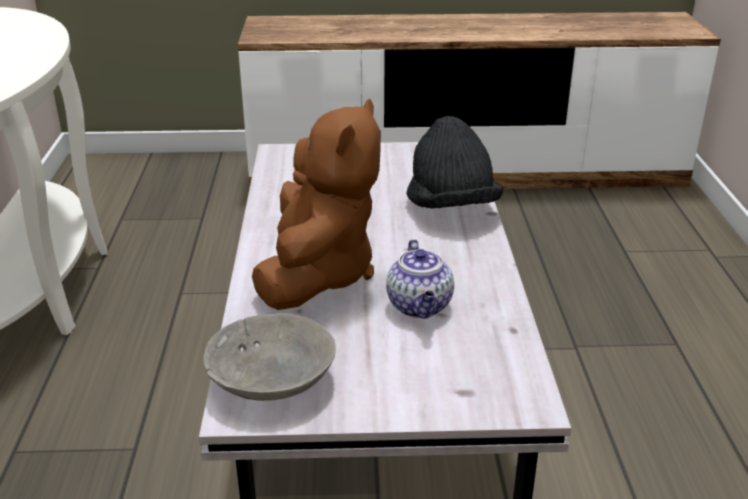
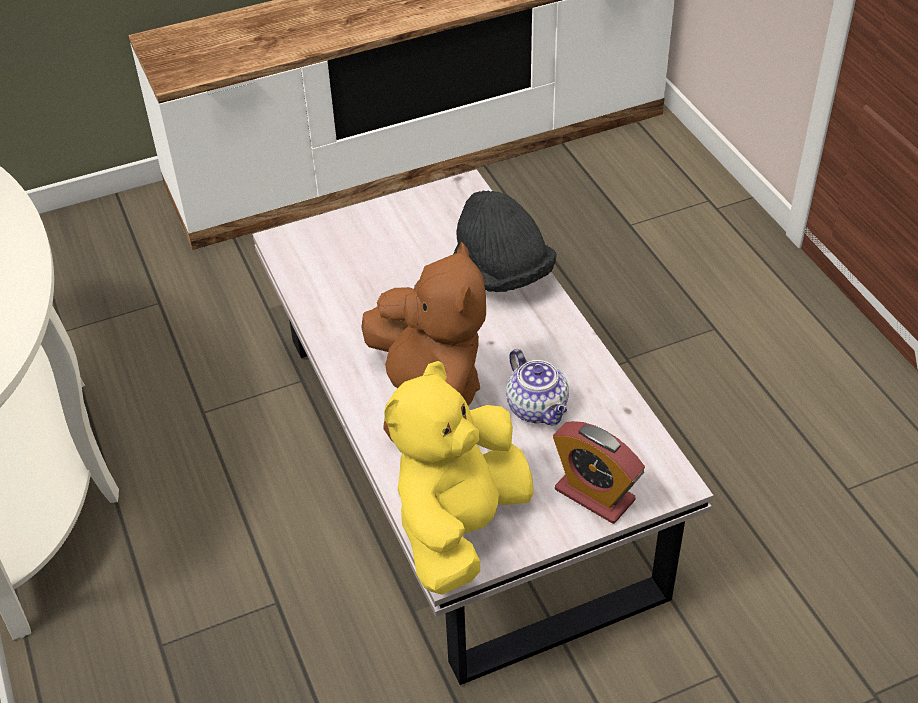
camera: 20 degrees left, 15 degrees up
(273, 379) = (460, 527): grey bowl -> yellow plush toy
(433, 390) = (594, 495): none -> alarm clock

